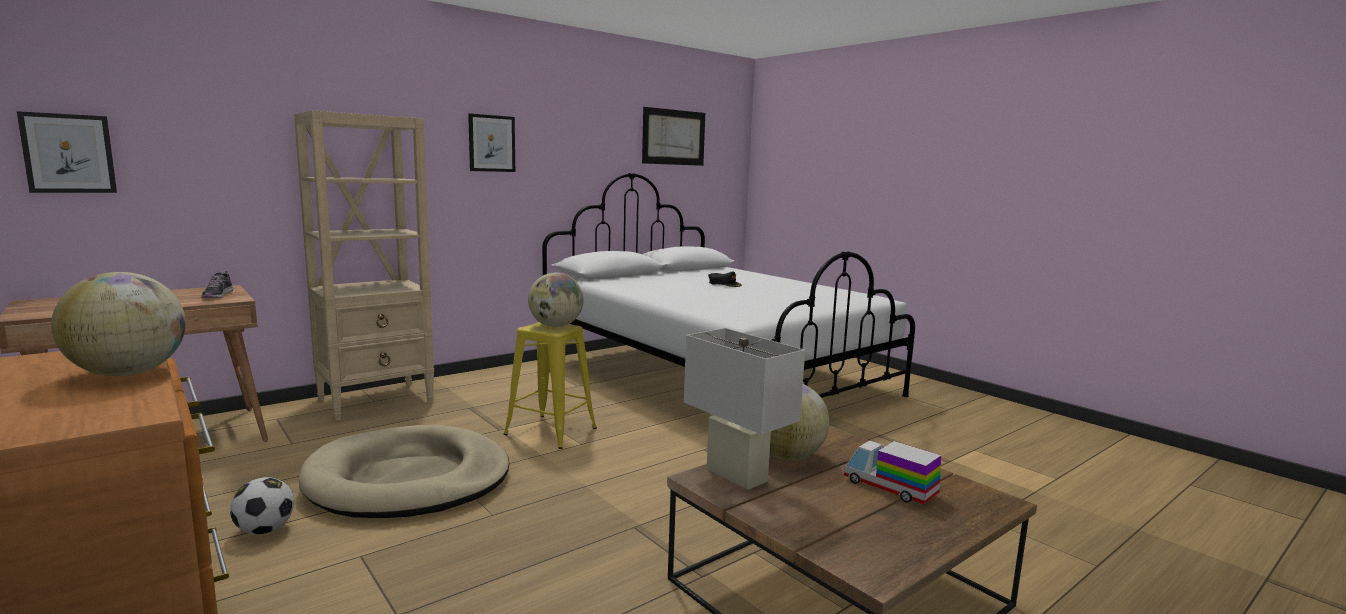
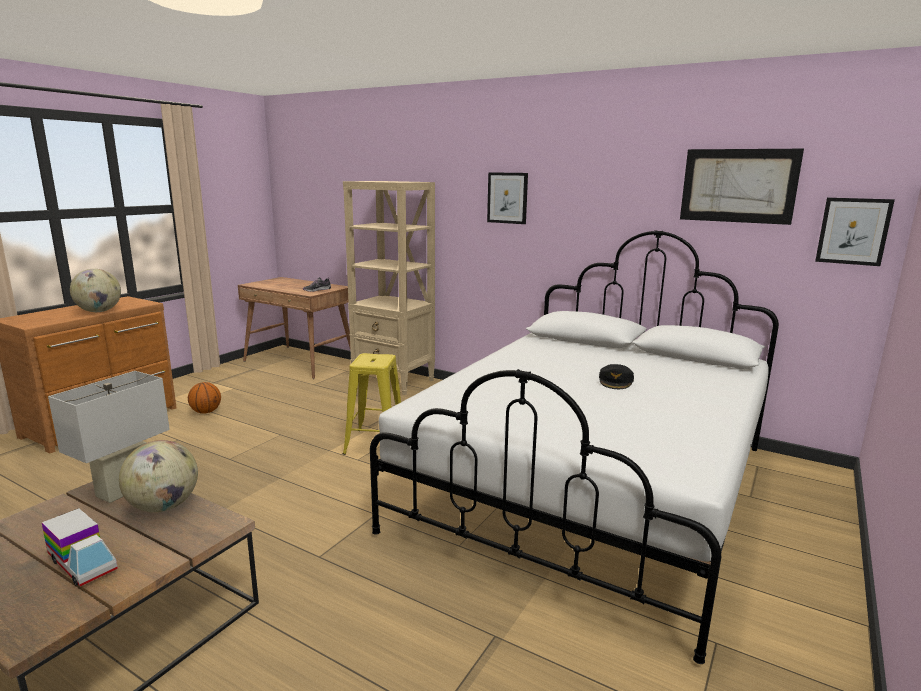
camera: 70 degrees right, 5 degrees up
(69, 153) = (301, 206): picture -> picture (853, 231)
(265, 530) = (206, 412): football -> basketball
(408, 479) = (274, 424): beige dog bed -> none
(555, 326) = (377, 360): globe -> none
(890, 487) = (82, 564): toy truck -> toy truck turned 105 degrees clockwise

